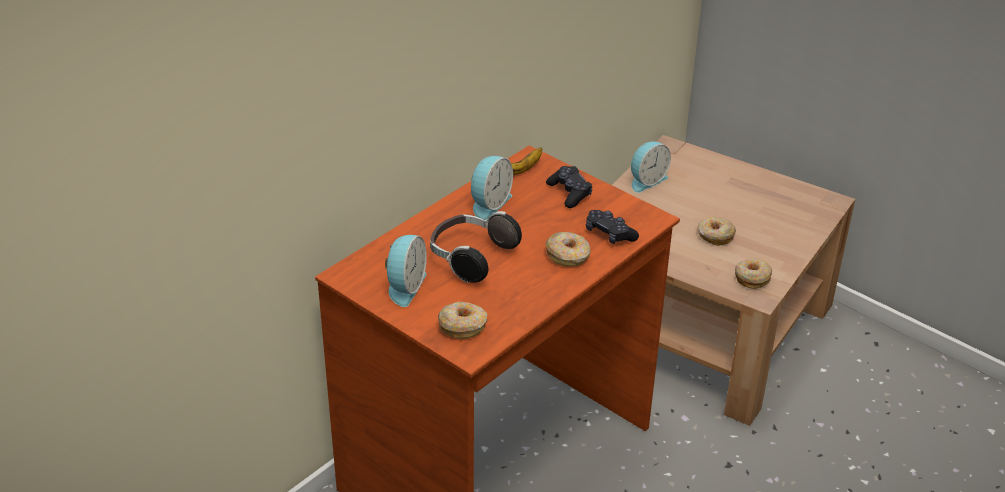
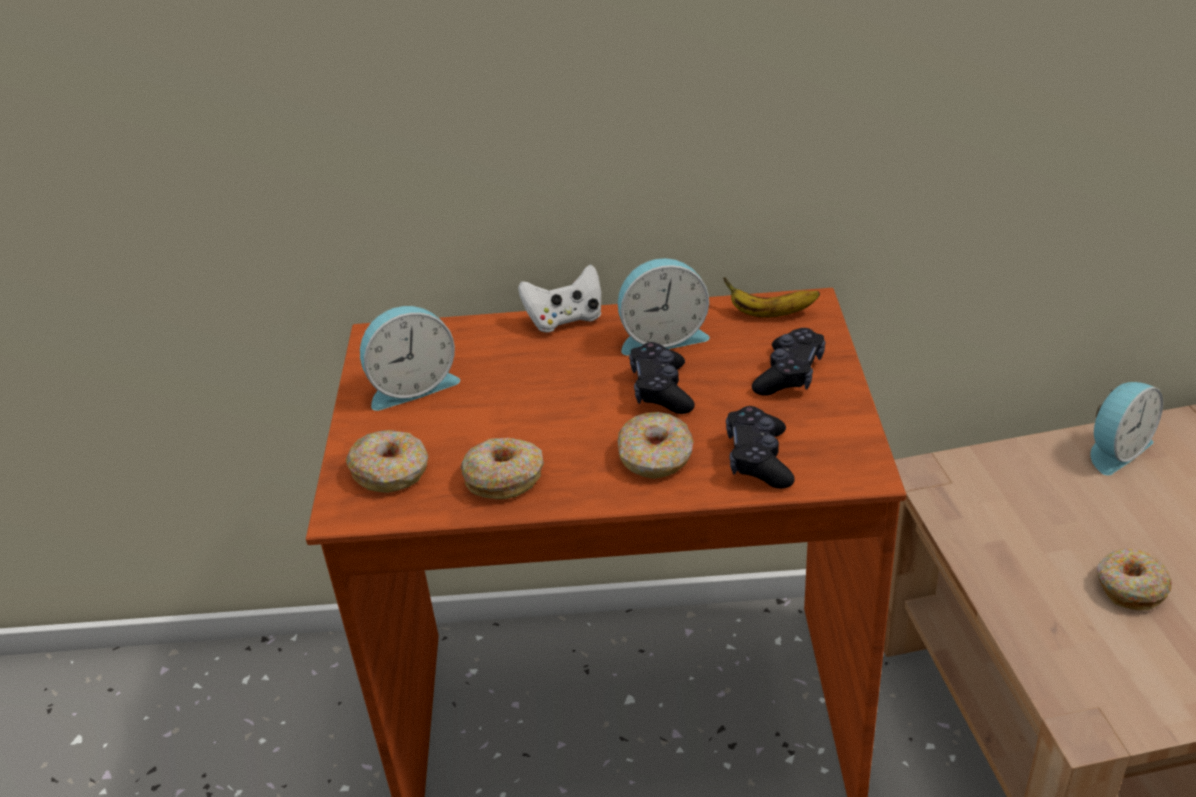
camera: 50 degrees right, 0 degrees up
(428, 218) = (565, 319): none -> white game controller
(470, 258) = (535, 392): headphones -> none
(526, 227) = (661, 390): none -> black game controller
(646, 180) = (1115, 450): alarm clock -> alarm clock turned 45 degrees counterclockwise
(752, 278) = (1113, 689): donut -> donut (504, 478)

